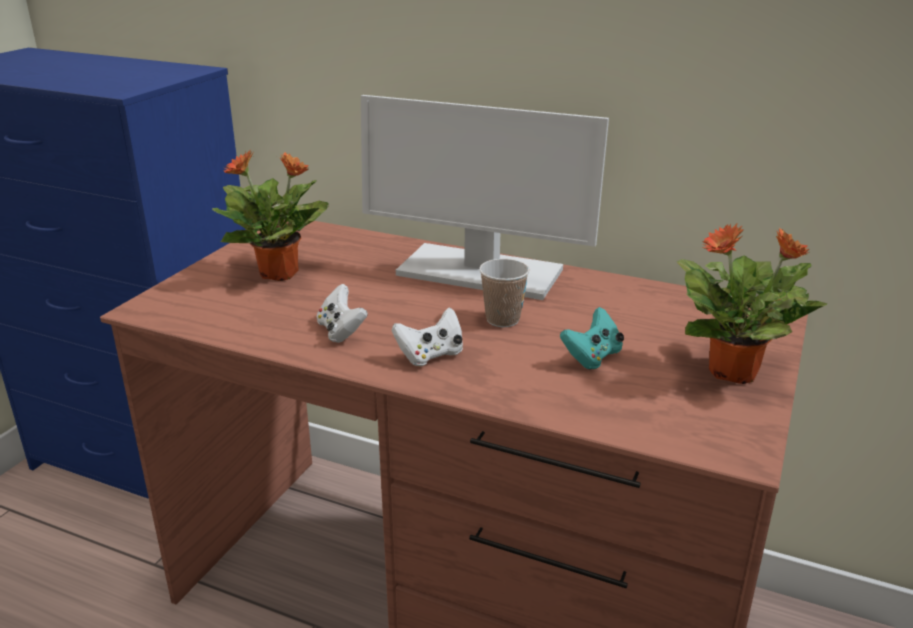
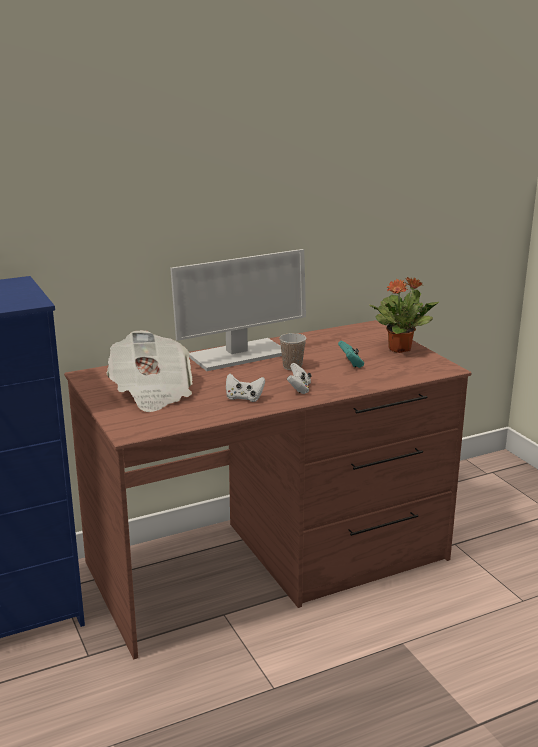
camera: 50 degrees left, 5 degrees down
(280, 274) = (151, 393): potted plant -> newspaper

